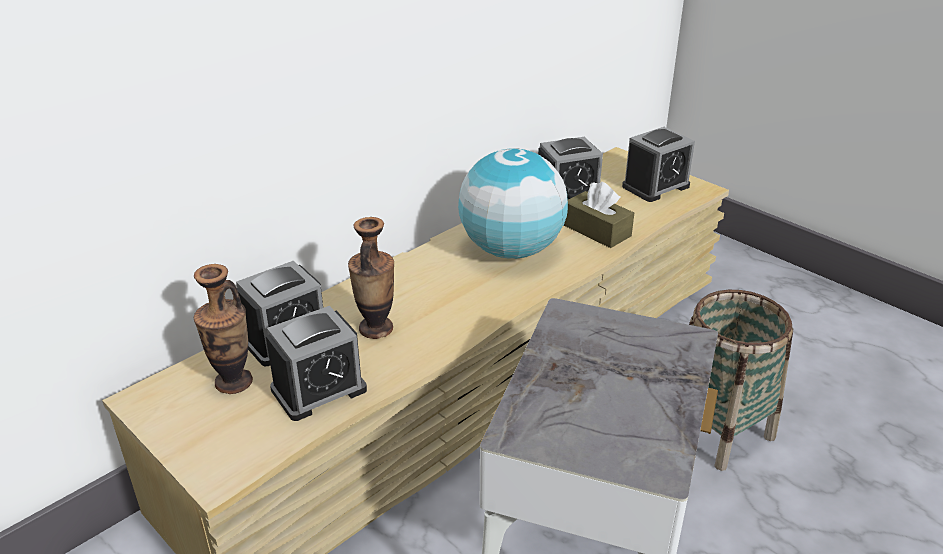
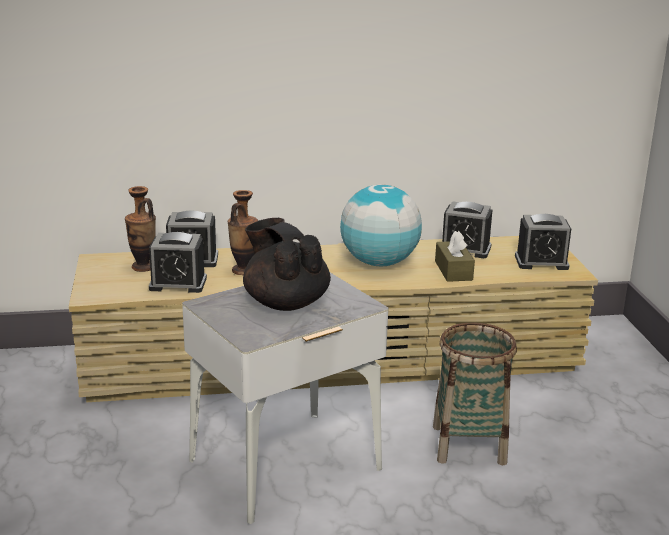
camera: 35 degrees right, 10 degrees down
(604, 380) = (285, 303): none -> black teapot

